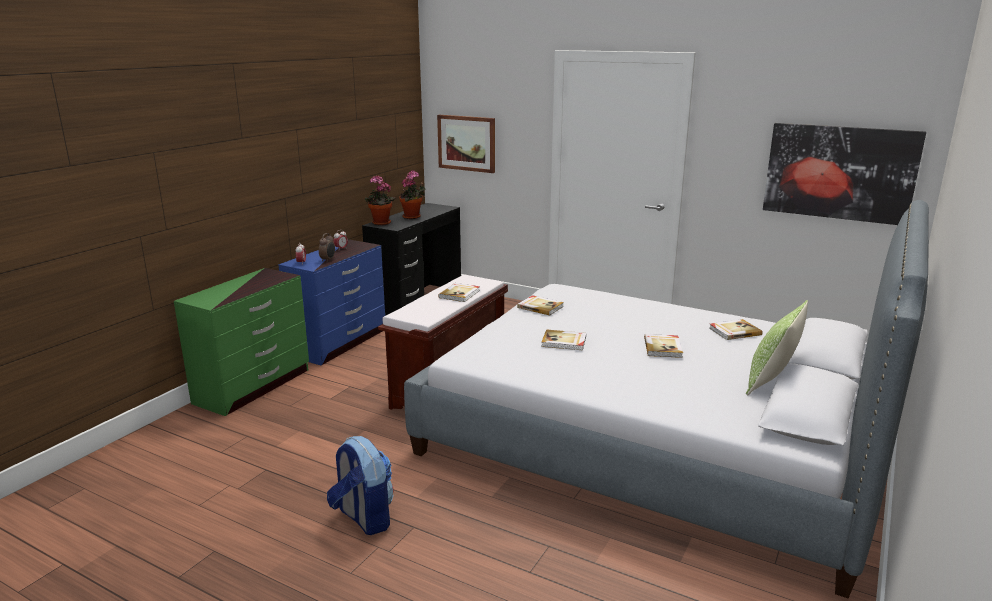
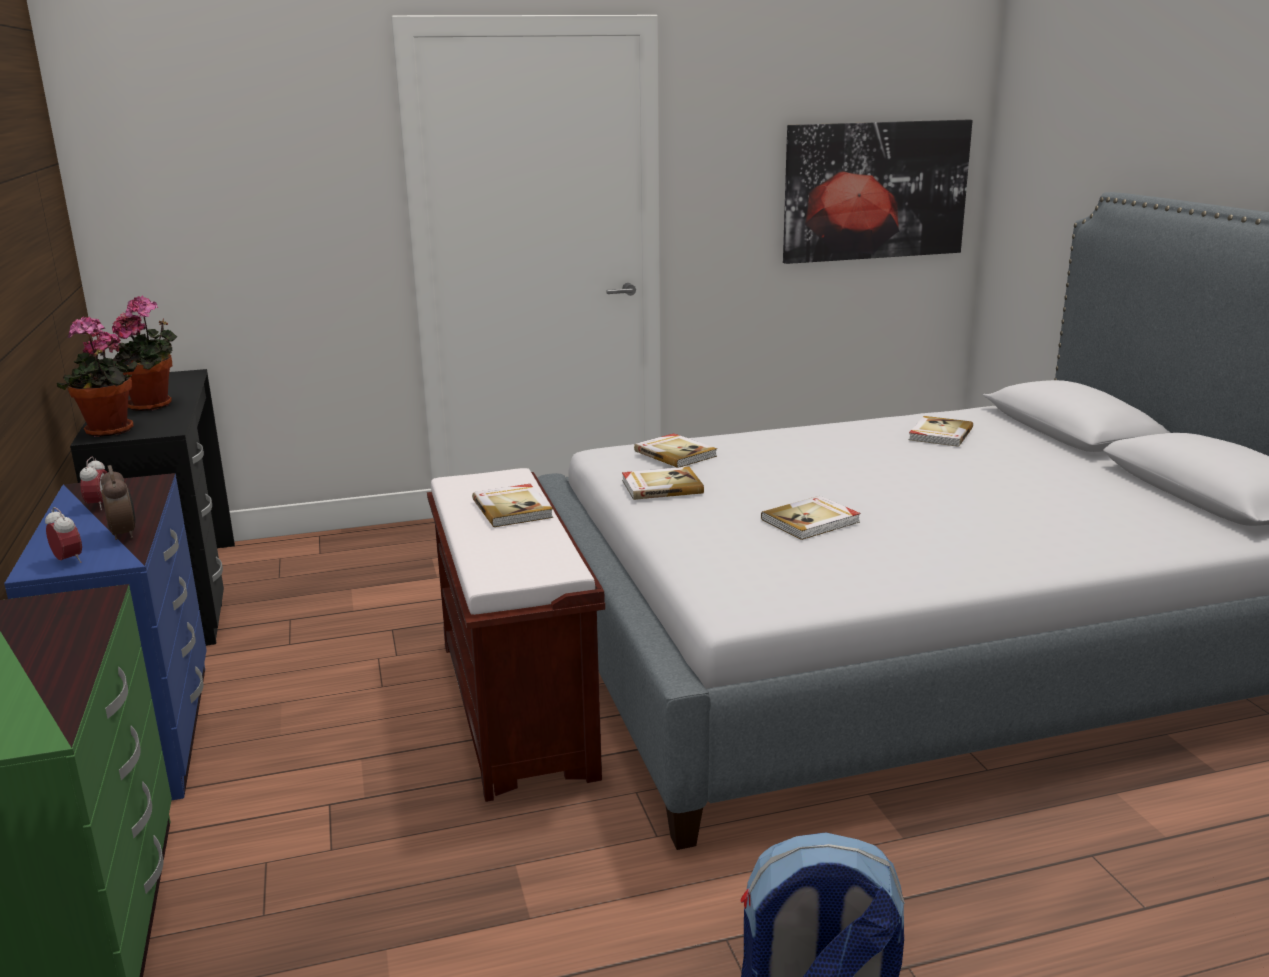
camera: 45 degrees left, 0 degrees up
(466, 143) = (201, 227): picture -> none
(663, 347) = (931, 480): book -> book (675, 453)
(771, 381) = (1107, 474): pillow -> none

